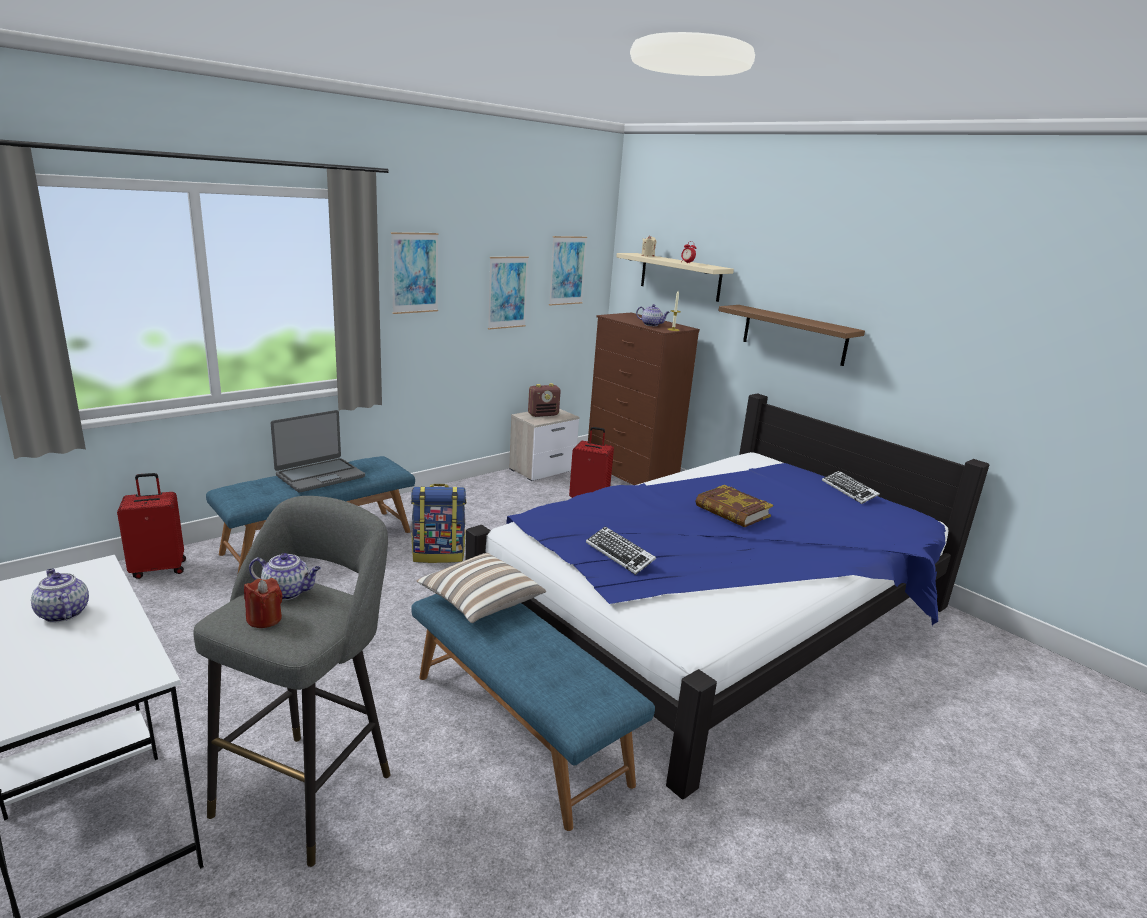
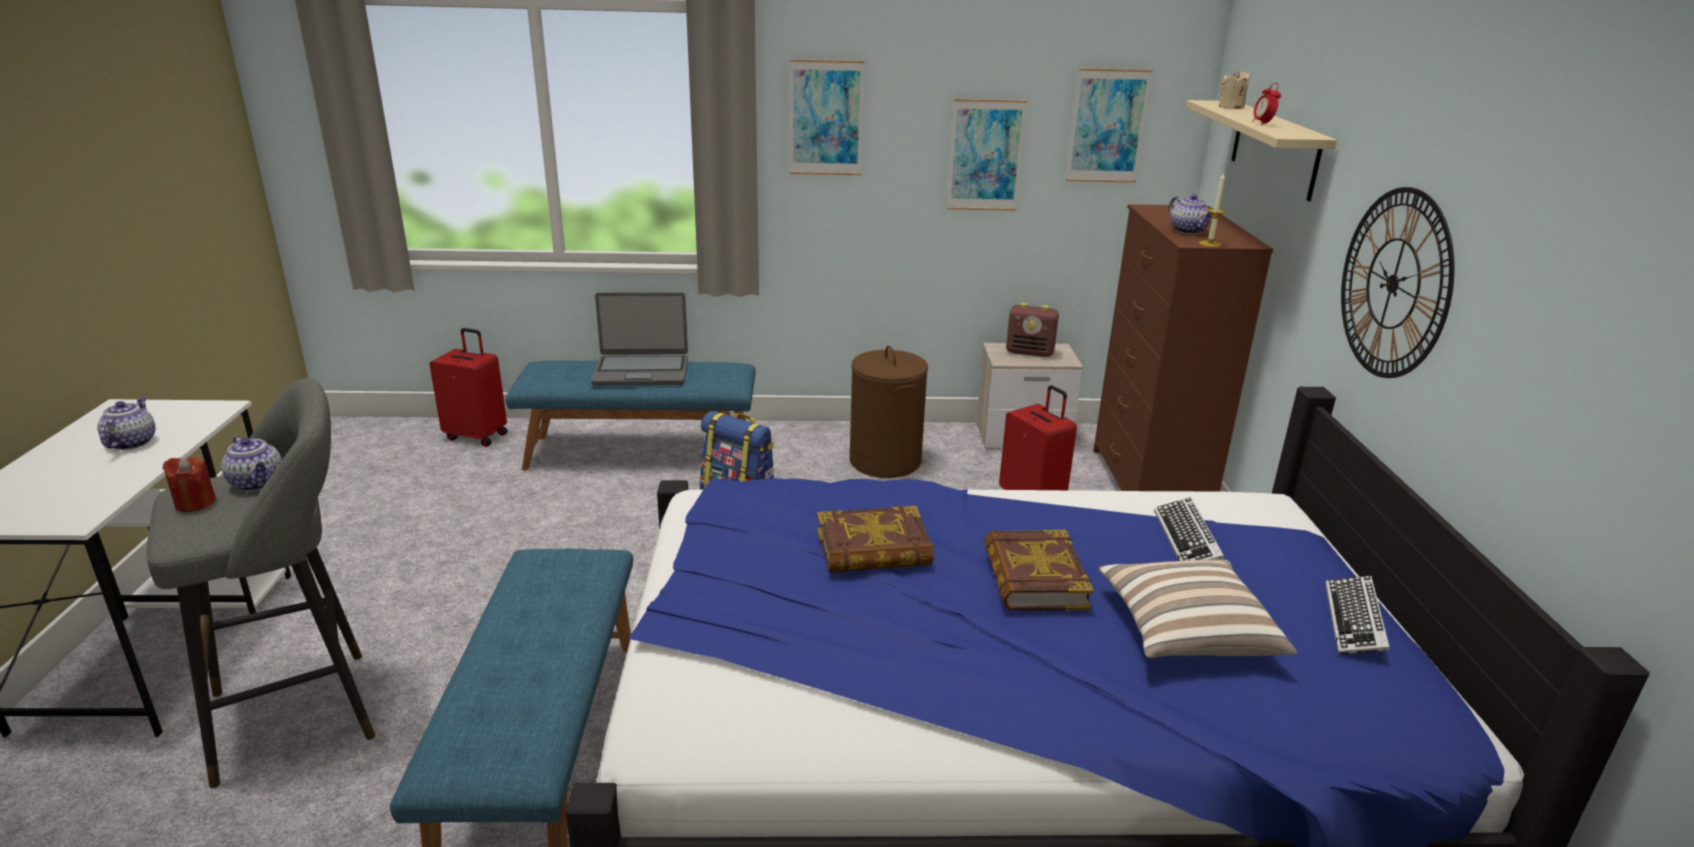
camera: 40 degrees right, 5 degrees up
(480, 603) = (563, 578): pillow -> pillow (1185, 632)
(487, 502) = (885, 461): none -> brown laundry basket
(619, 554) = (747, 579): keyboard -> keyboard (1186, 539)
(651, 521) = (873, 549): none -> book
(794, 335) = (1393, 283): brown shelf -> wall clock

